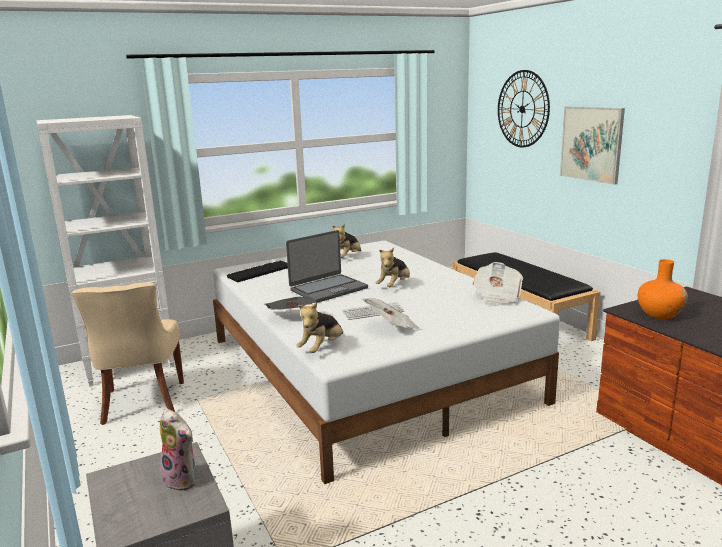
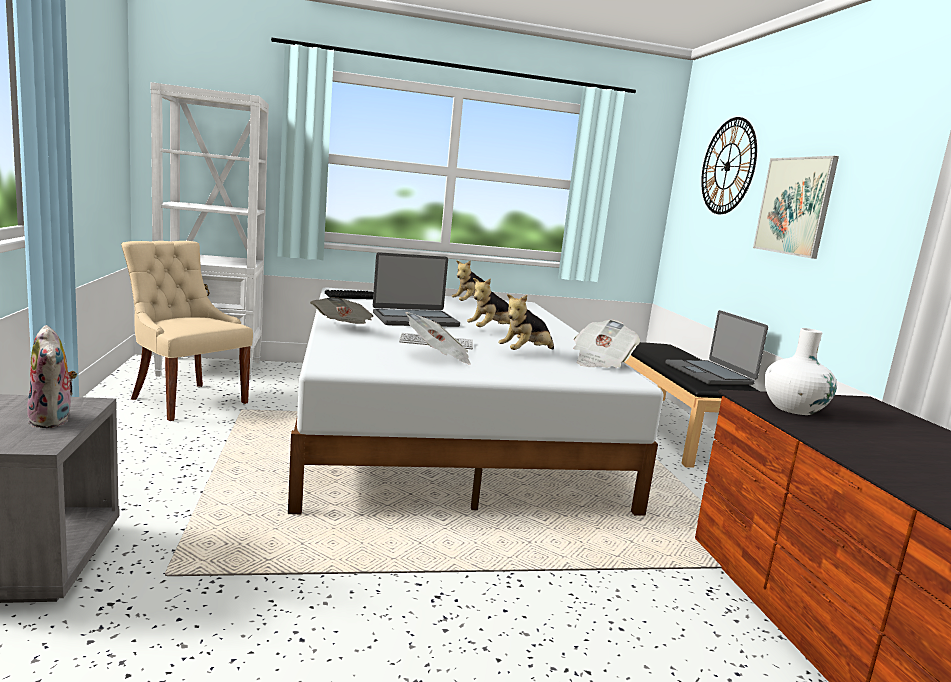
camera: 15 degrees right, 5 degrees down
(142, 403) = (186, 400): beige chair -> beige chair turned 120 degrees clockwise
(322, 348) = (336, 354): plush toy -> plush toy (526, 353)
(546, 277) = (709, 374): none -> laptop
(659, 314) = (793, 409): orange vase -> white vase

